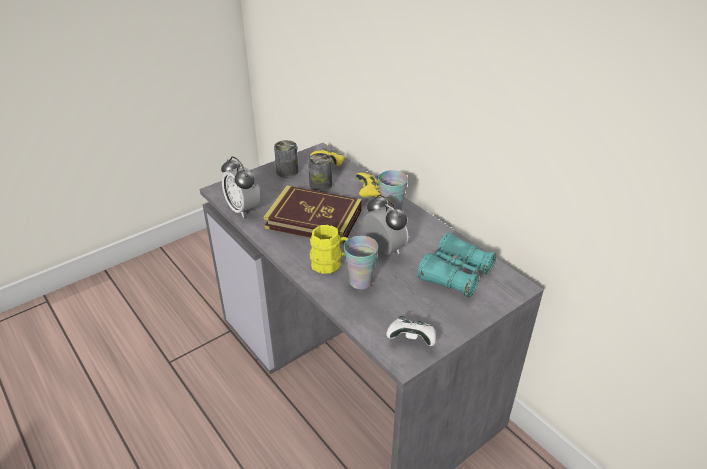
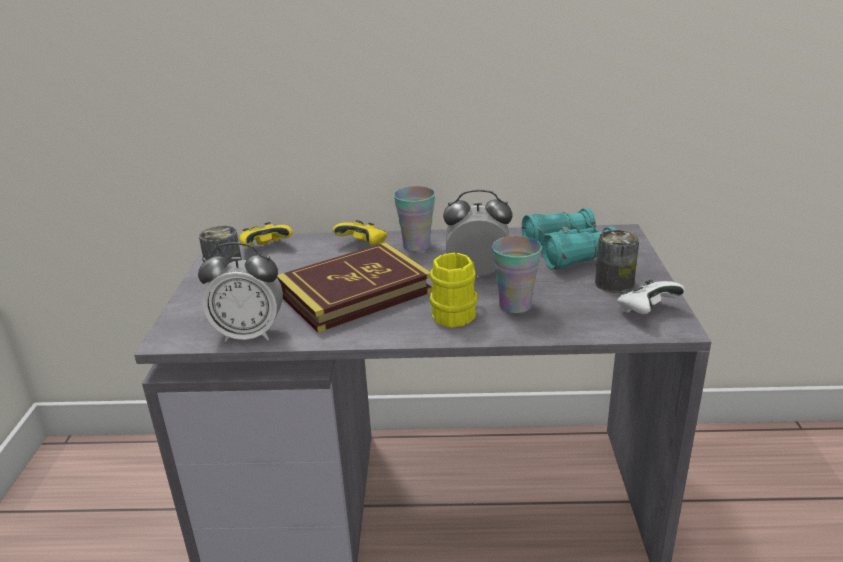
camera: 50 degrees left, 10 degrees down
(320, 185) = (295, 266): can -> can (614, 283)

